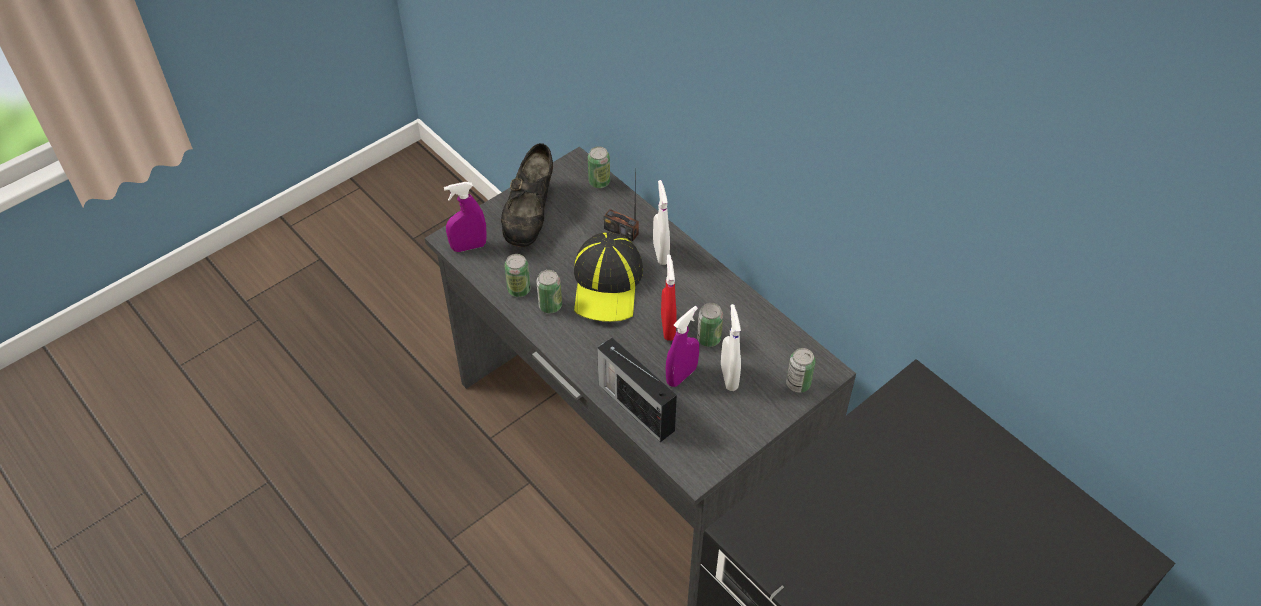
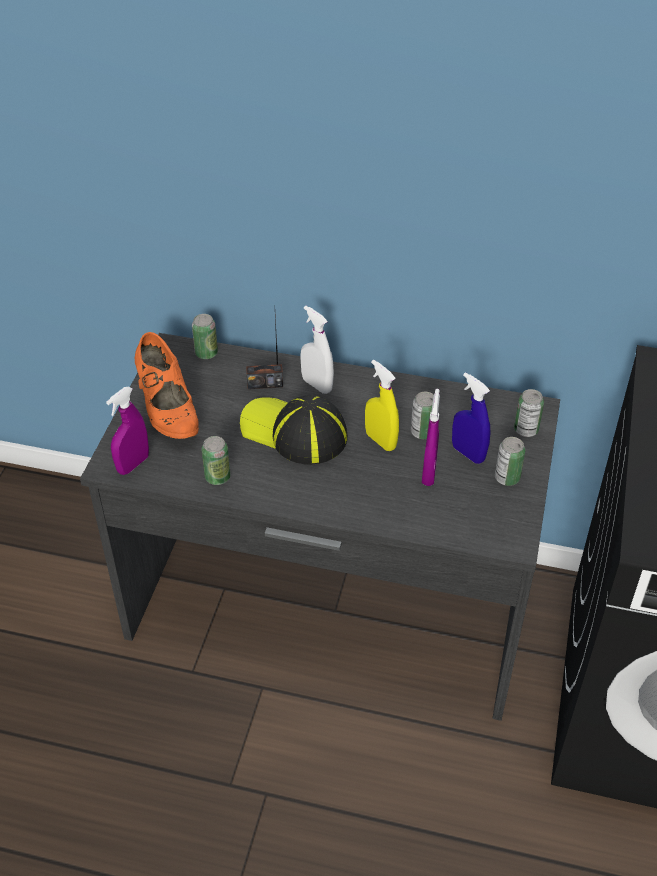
camera: 35 degrees left, 5 degrees down
(529, 216) = (168, 410): black shoe -> orange shoe
(550, 305) = (260, 476): can -> can (507, 478)
(607, 284) = (294, 432): cap -> cap turned 150 degrees clockwise
(635, 406) = (414, 518): radio -> none
(668, 327) = (380, 441): red spray bottle -> yellow spray bottle
(729, 377) = (468, 453): white spray bottle -> blue spray bottle

